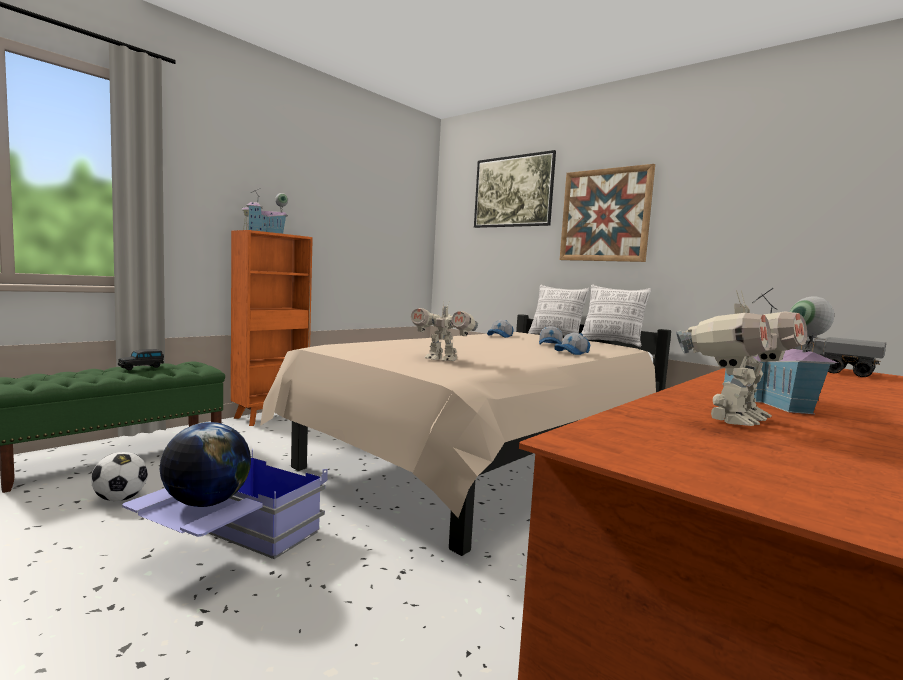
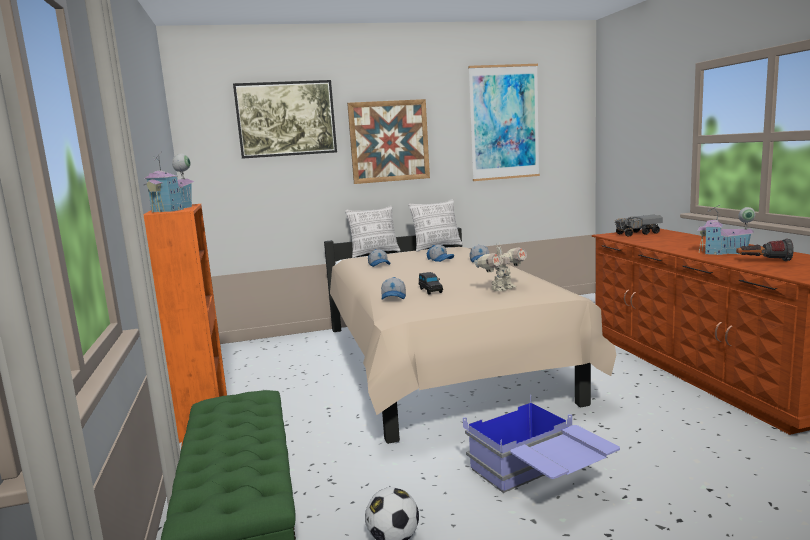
camera: 55 degrees left, 5 degrees up
(142, 367) = (226, 425): black toy car -> black toy car (430, 290)
(206, 503) = (555, 447): globe -> none
(376, 342) = (394, 297): none -> cap
(734, 419) = (763, 261): toy robot -> flashlight
(773, 191) = (504, 122): none -> picture

